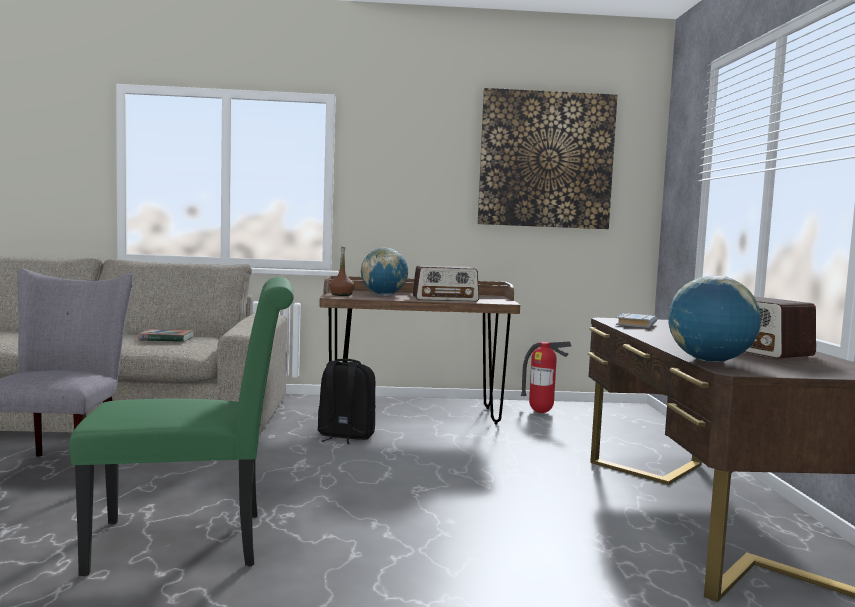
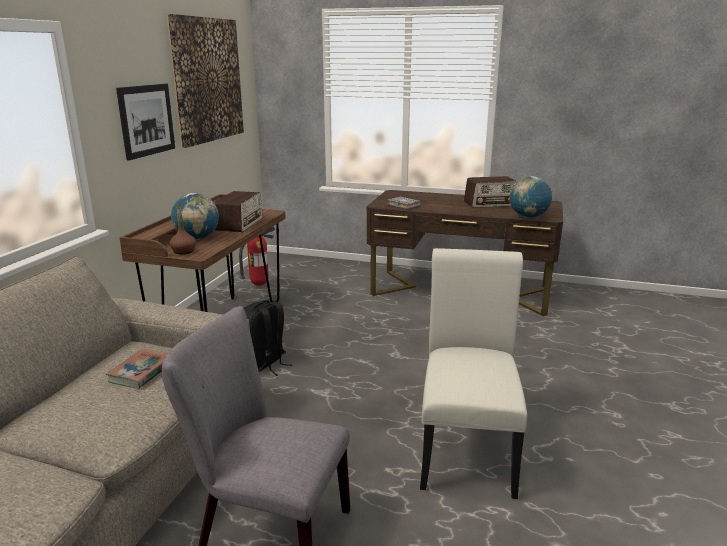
camera: 70 degrees left, 15 degrees up
(192, 542) = (466, 449): green chair -> white chair
(426, 187) = (146, 120): none -> picture

